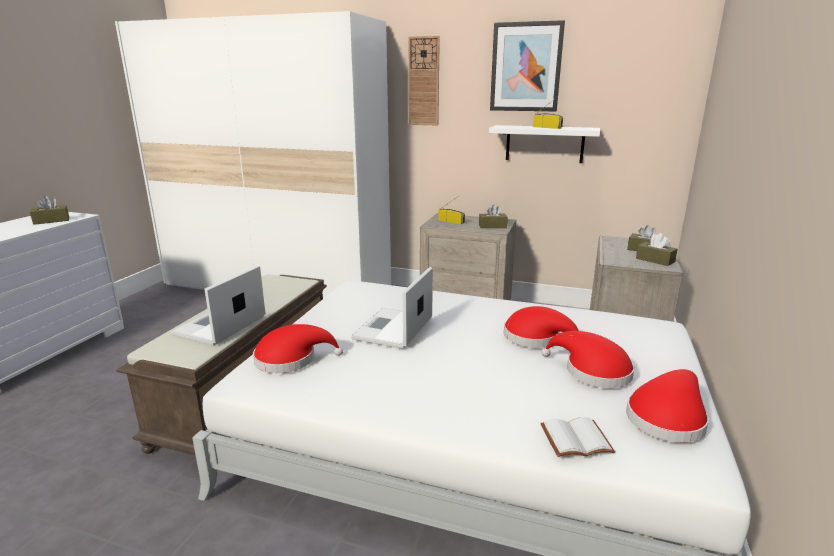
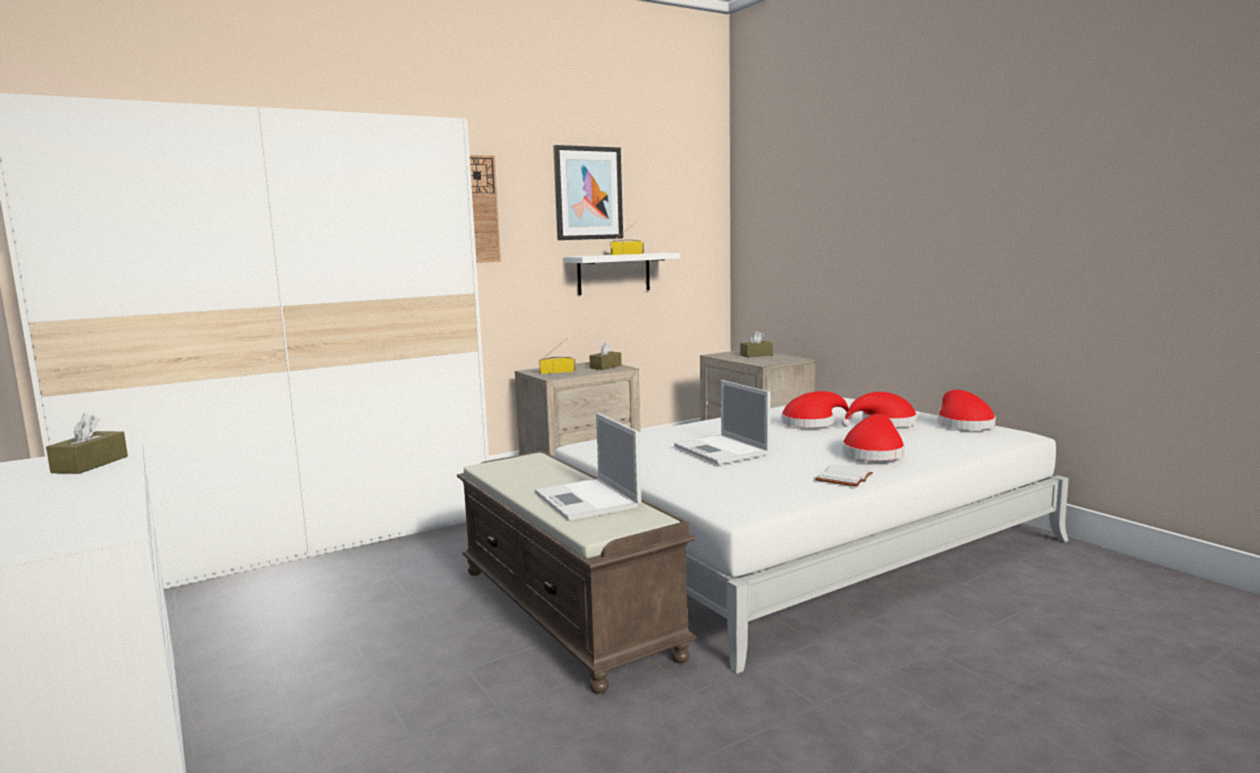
camera: 50 degrees left, 10 degrees down
(291, 359) = (719, 489): red hat -> red hat (873, 453)
(575, 440) = (965, 444): white book -> white book (845, 478)
(655, 260) = (781, 357): brown tissue box -> none

